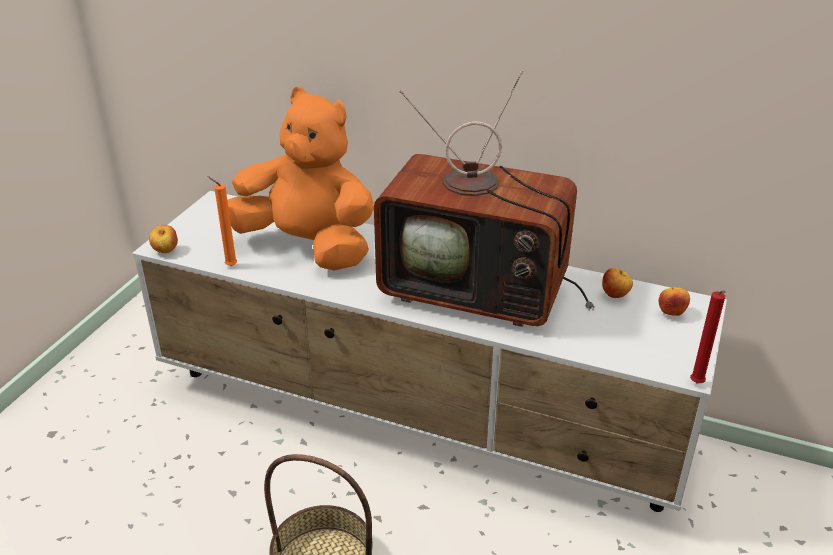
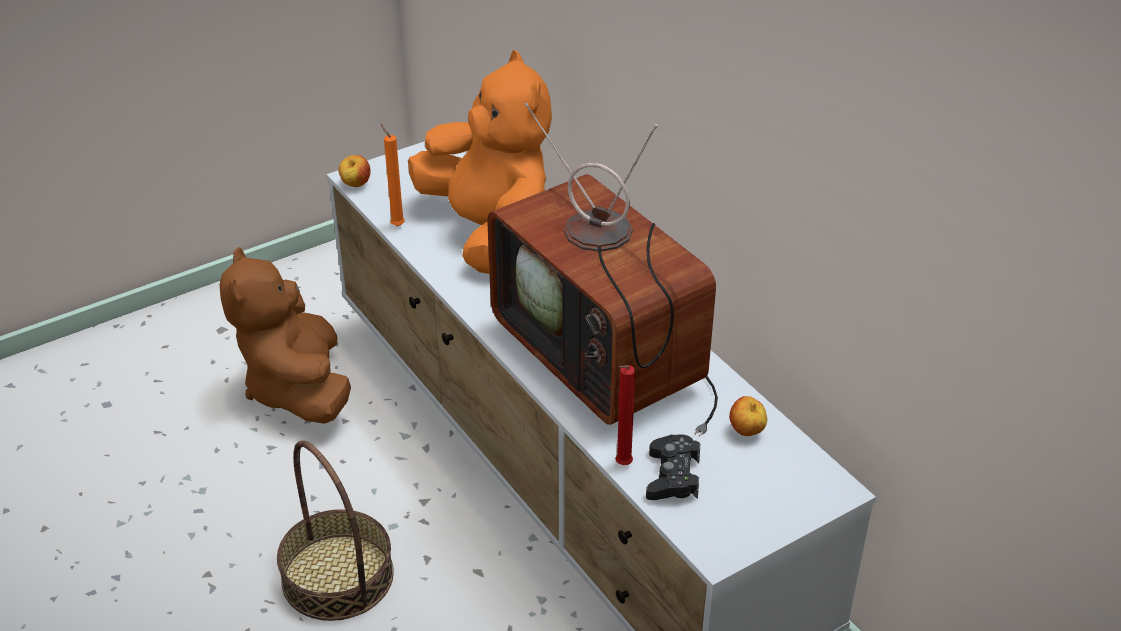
camera: 35 degrees right, 5 degrees up
(160, 447) = (298, 388): none -> brown plush toy
(607, 341) = (673, 476): none -> black game controller
(671, 313) = (785, 480): apple -> none
(697, 385) = (710, 568): red candle -> red candle (622, 466)

